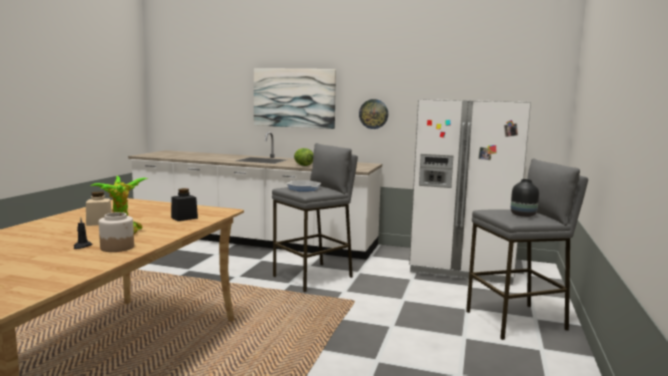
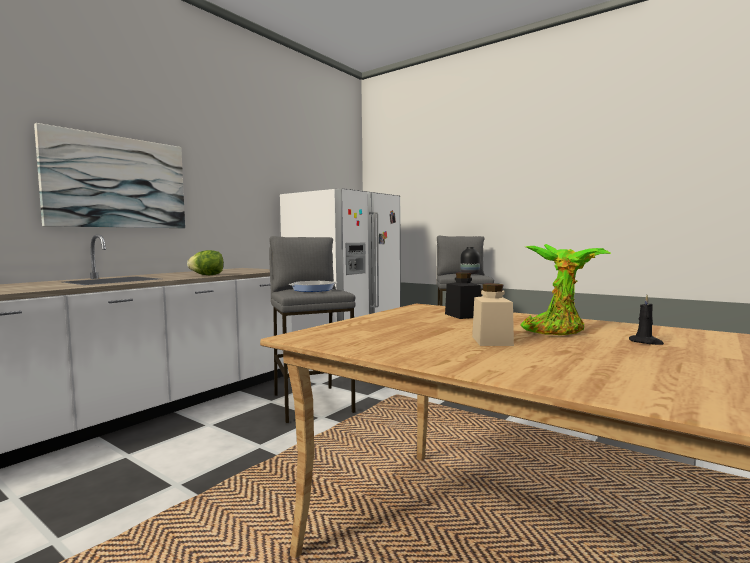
camera: 70 degrees left, 5 degrees down
(117, 247) = (635, 331): jar -> none
(373, 114) = (227, 209): wall clock -> none

